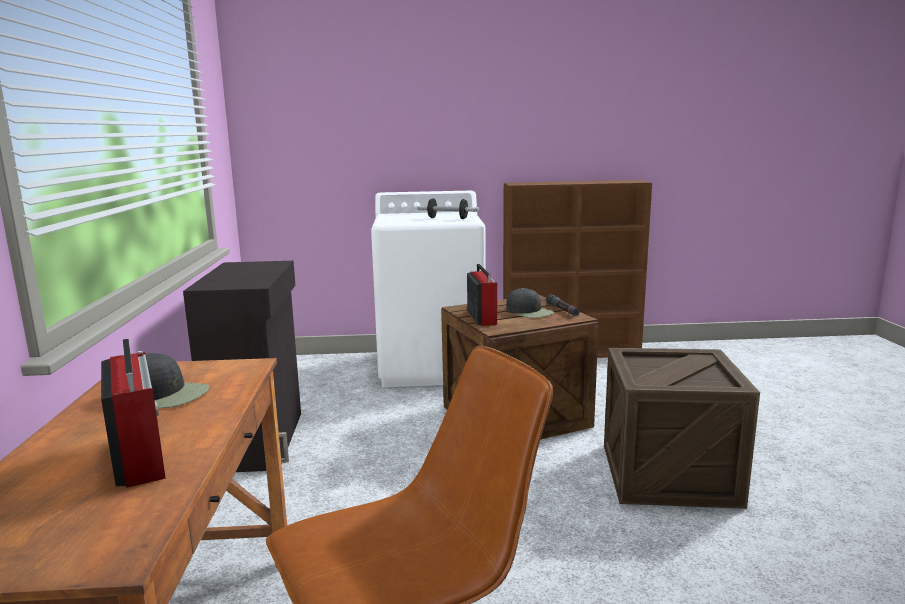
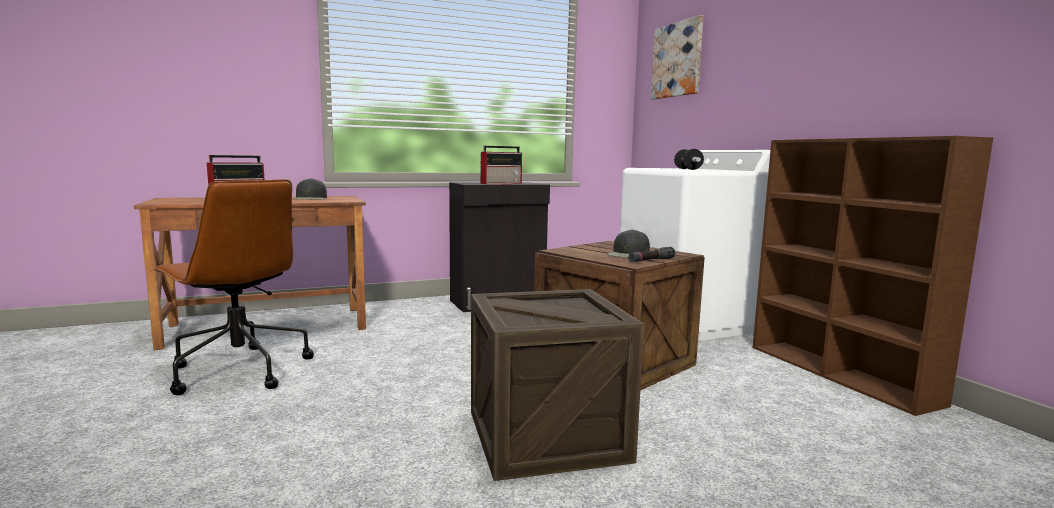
camera: 70 degrees right, 5 degrees down
(314, 89) = (677, 60): none -> picture
(482, 317) = (591, 247): radio -> radio (502, 183)

